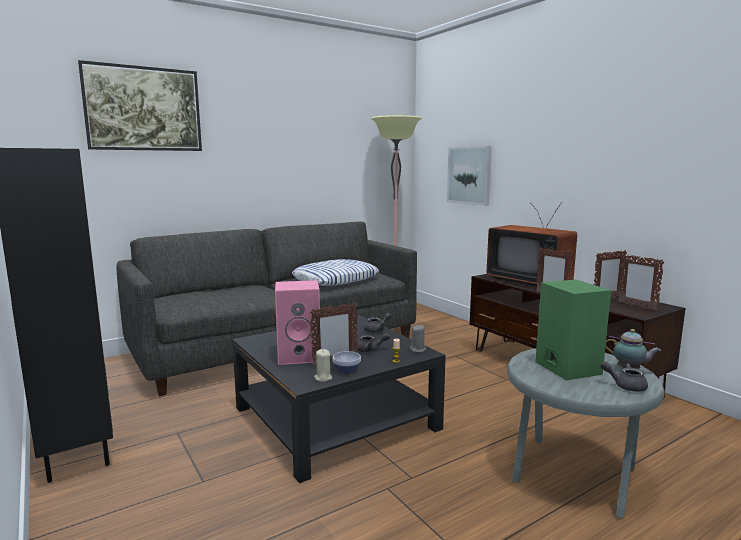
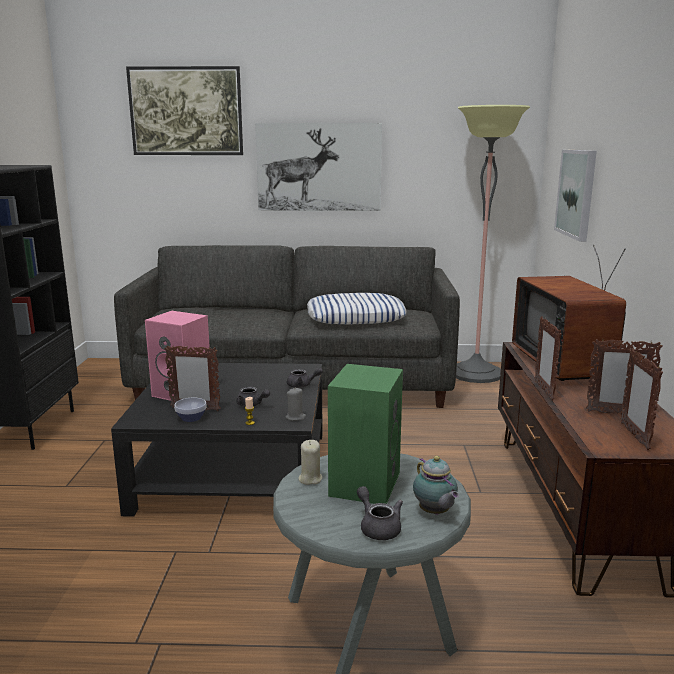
camera: 35 degrees right, 5 degrees up
(266, 162) = (319, 167): none -> picture
(323, 378) = (159, 419): beige candle -> beige candle (310, 479)

